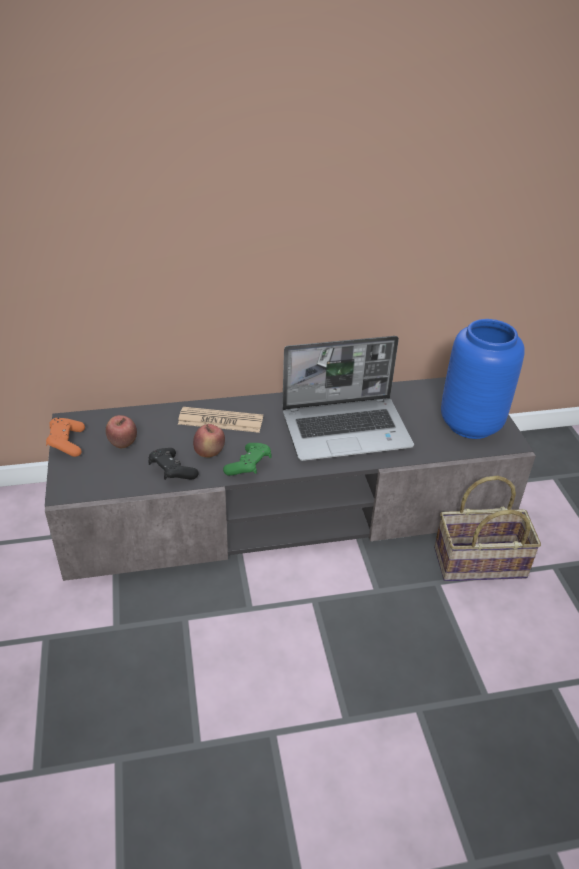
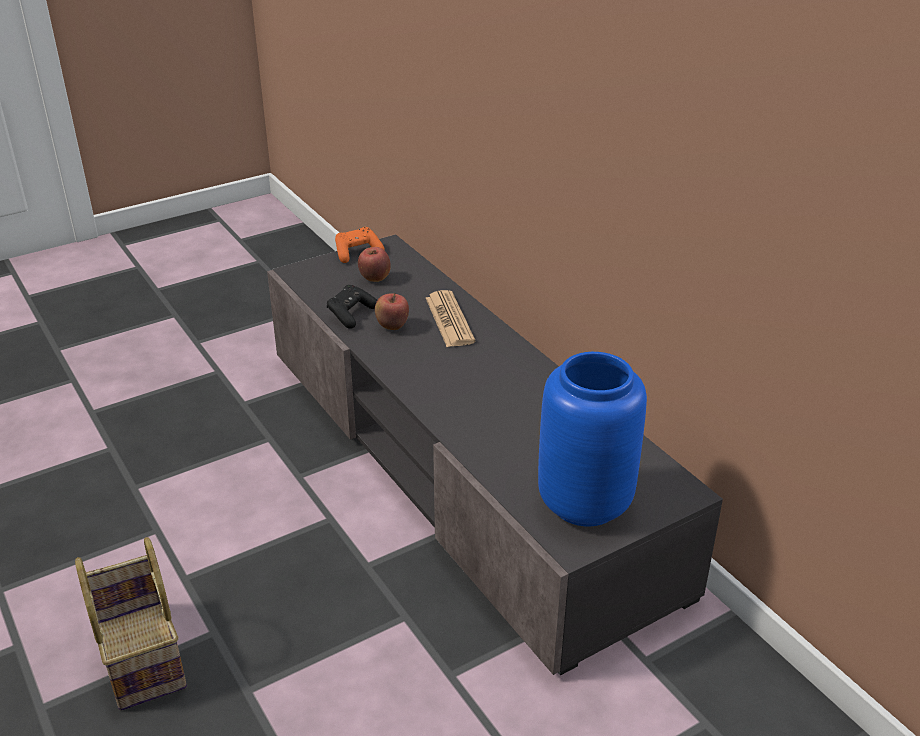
camera: 70 degrees right, 5 degrees down
(249, 467) = (386, 355): green game controller -> none
(347, 430) = (495, 404): laptop -> none
(478, 564) = (458, 652): basket -> basket (138, 654)

